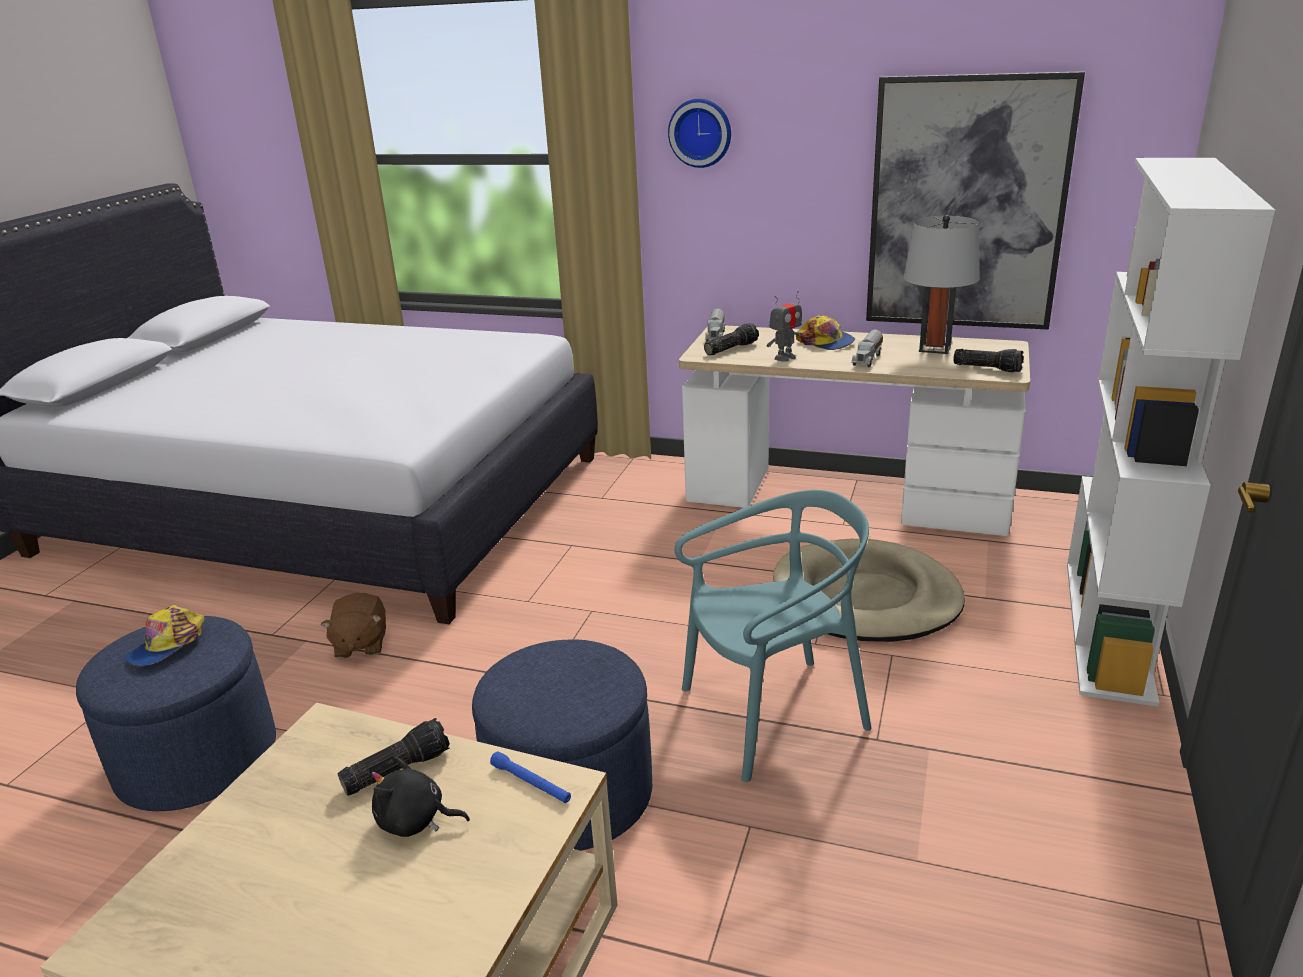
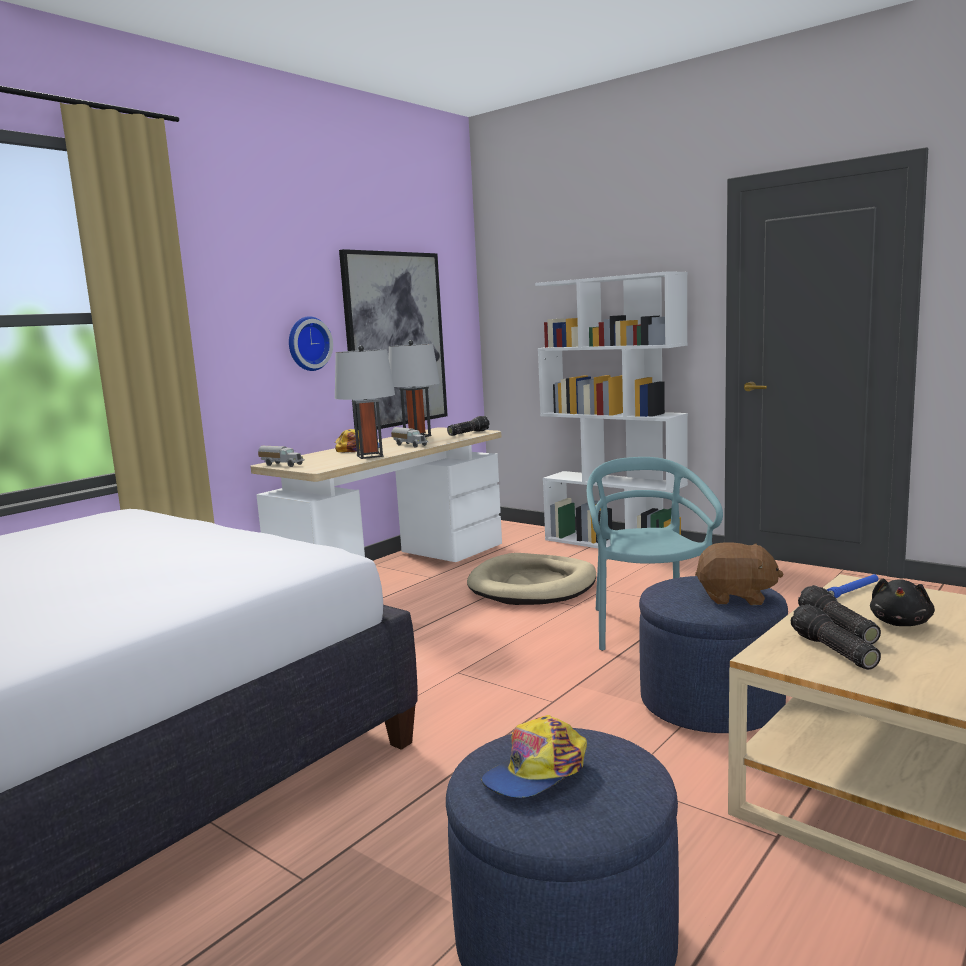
camera: 70 degrees left, 15 degrees down
(168, 645) = (536, 773): cap -> cap turned 90 degrees clockwise
(360, 644) = (399, 802): brown plush toy -> brown plush toy (736, 597)
(701, 132) = (222, 290): wall clock -> wall clock (307, 343)
(730, 348) = (320, 463): flashlight -> flashlight (832, 651)
(785, 358) = (369, 456): toy robot -> grey table lamp

